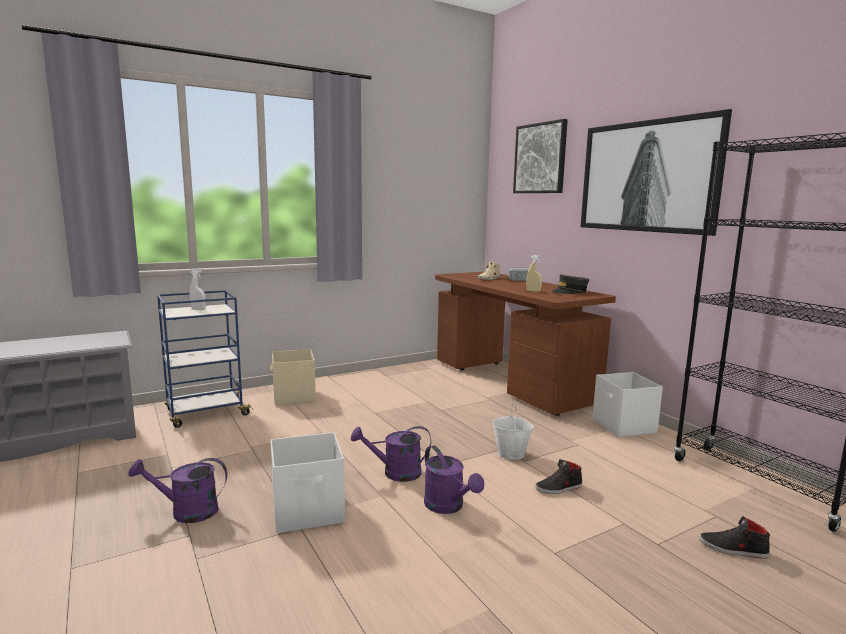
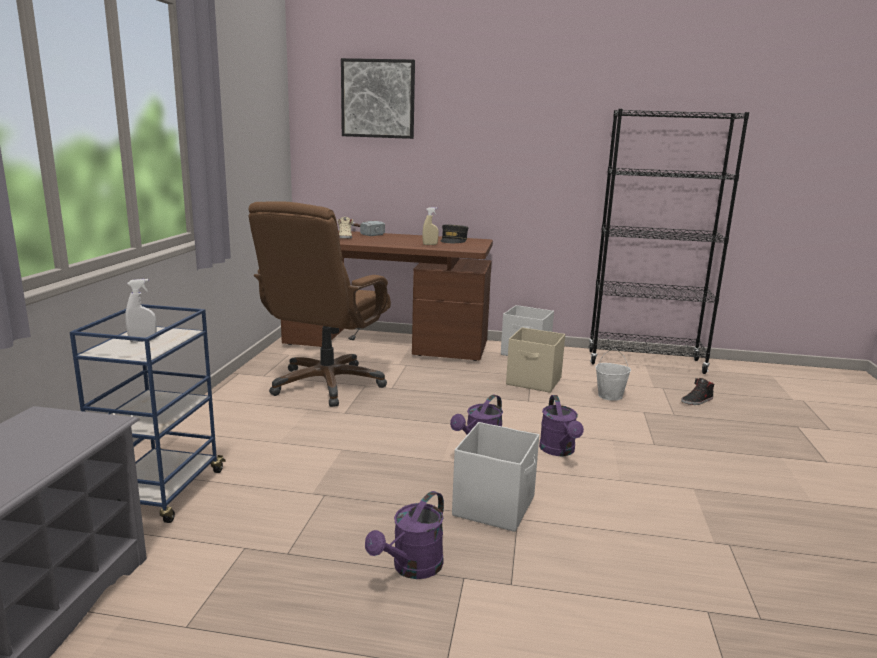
camera: 50 degrees left, 5 degrees up
(293, 397) = (223, 432): beige storage box -> beige storage box (534, 382)
(407, 392) = (327, 384): none -> brown office chair
(448, 507) = (559, 451): purple watering can -> purple watering can turned 75 degrees clockwise
(511, 454) = (512, 399): white bucket -> white bucket (610, 396)
(559, 488) = (581, 408): black shoe -> none
(646, 176) = (515, 127): picture -> none

